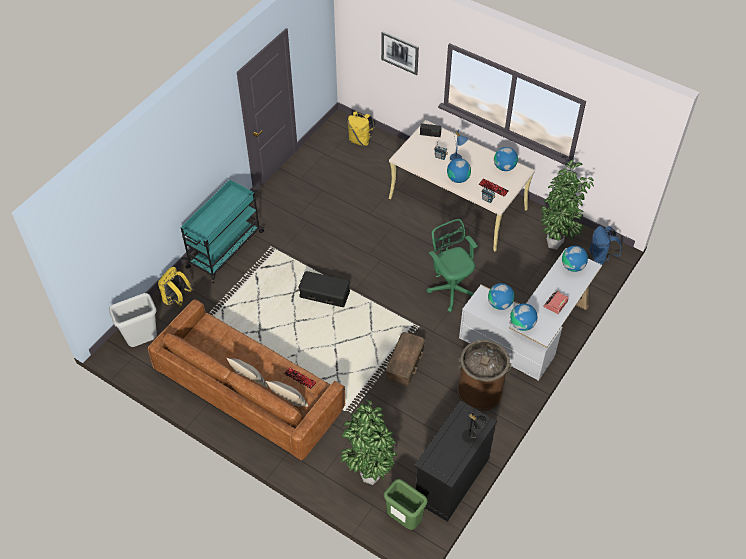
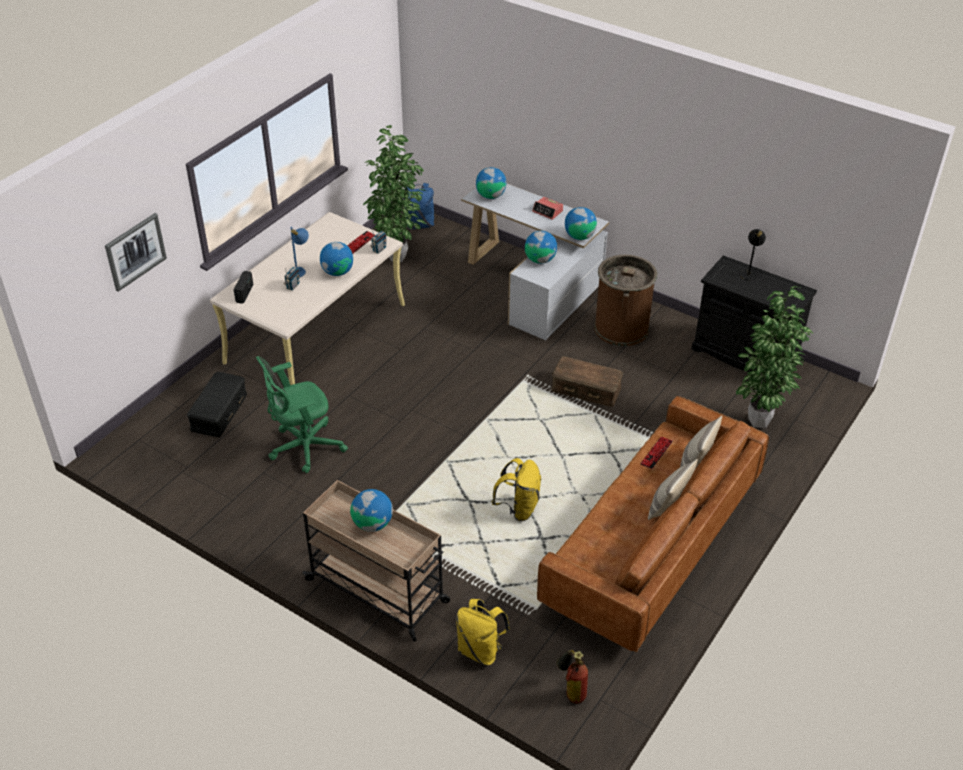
camera: 90 degrees left, 10 degrees down
(142, 342) = (571, 690): grey trash can -> fire extinguisher
(224, 250) = (378, 591): turquoise cart -> beige cart
(325, 293) = (471, 467): black storage box -> black storage box (218, 411)
(360, 140) = (162, 429): yellow backpack -> yellow backpack (518, 508)
(403, 519) = (805, 394): green trash can -> none
(451, 288) = (464, 345): green office chair -> green office chair (303, 448)
(504, 167) = (322, 233): globe -> globe (372, 523)

